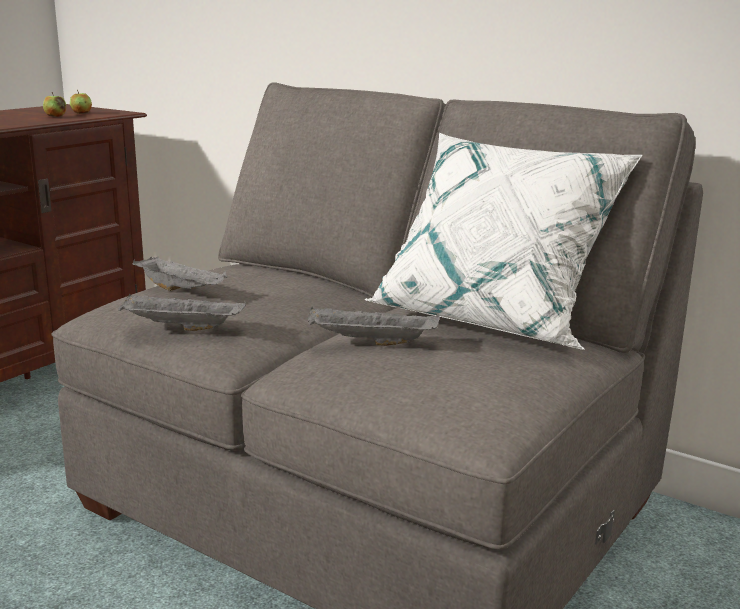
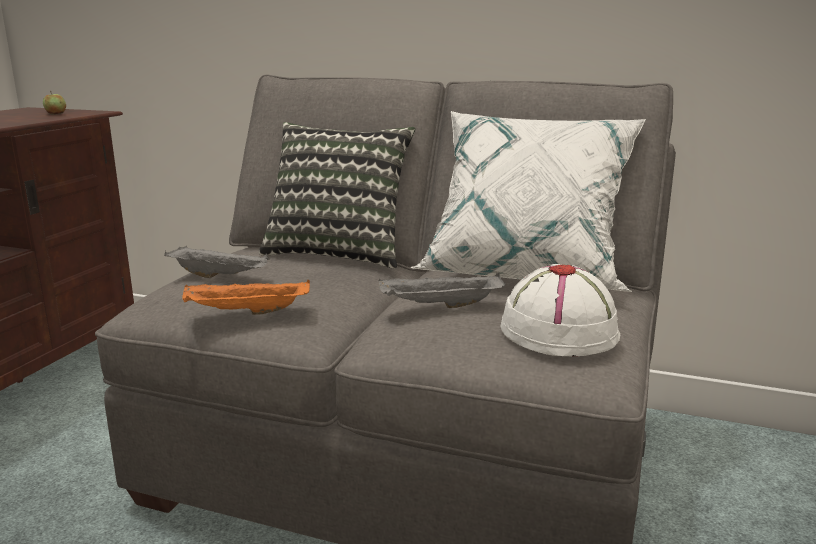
camera: 15 degrees left, 0 degrees up
(55, 116) = (31, 117): apple -> none
(180, 328) = (246, 313): grey tray -> orange tray
(316, 277) = (339, 252): none -> pillow
(473, 381) = (559, 330): none -> white hat

